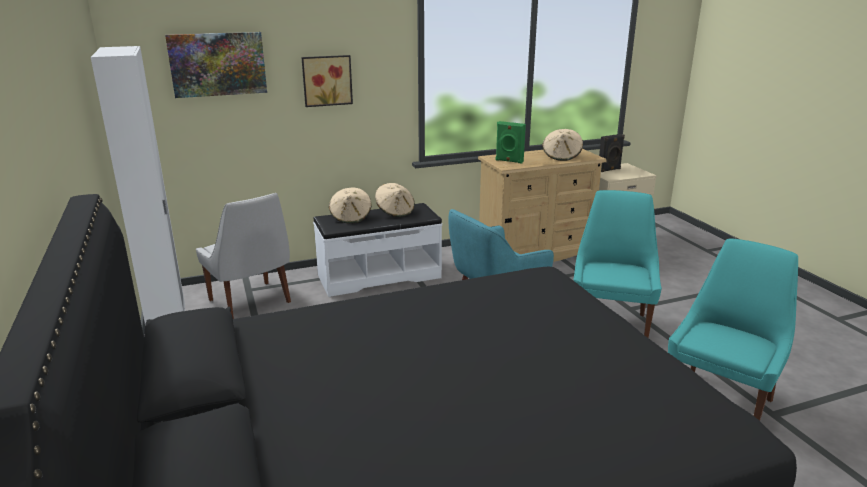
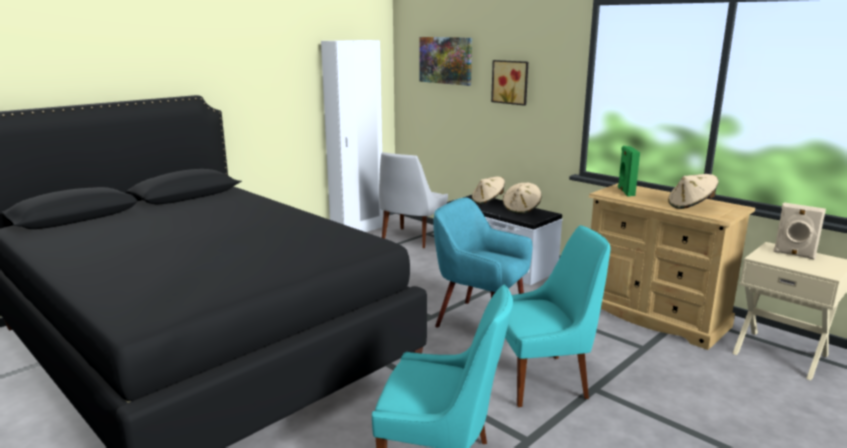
camera: 65 degrees right, 5 degrees down
(609, 170) = (794, 254): black speaker -> beige speaker

